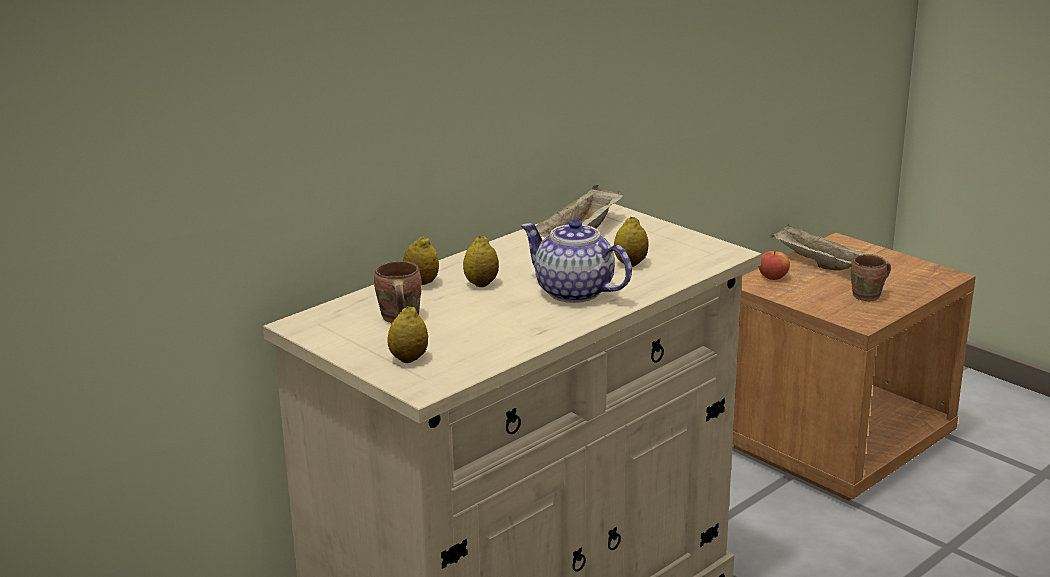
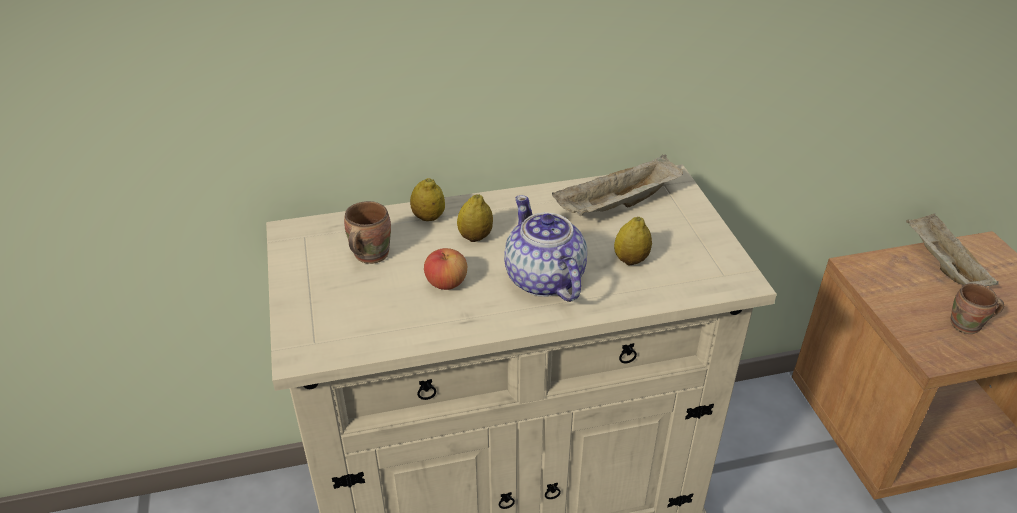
camera: 30 degrees right, 15 degrees up
(408, 359) = (326, 310): lemon -> none
(773, 277) = (882, 266): apple -> apple (446, 283)

